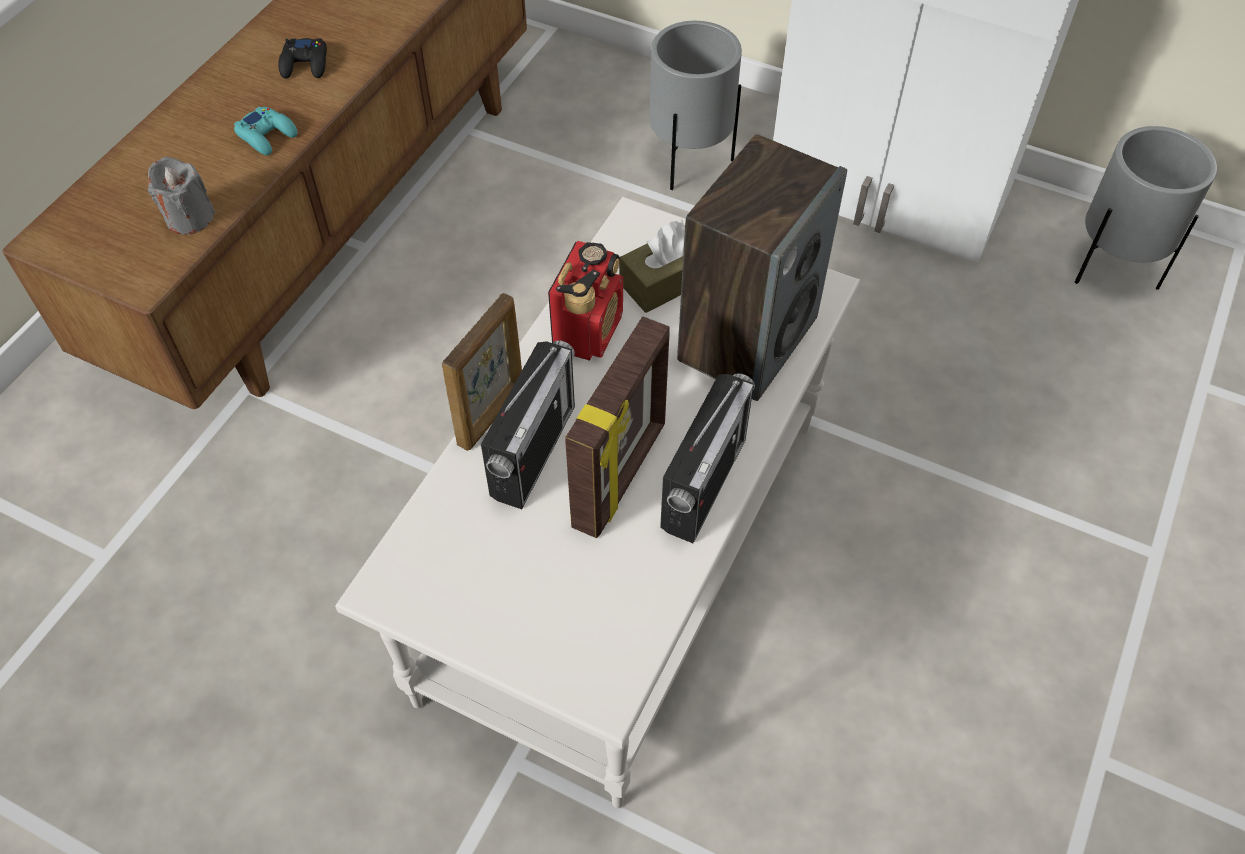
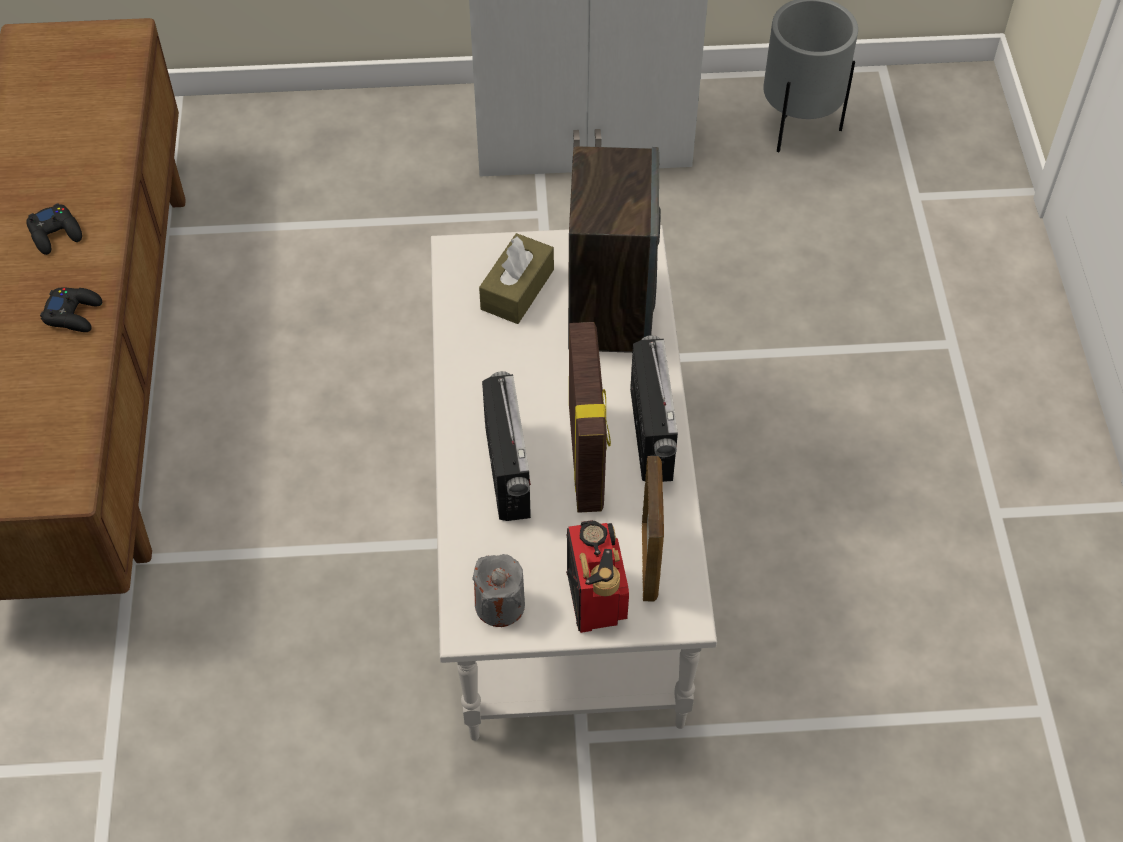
camera: 30 degrees left, 0 degrees up
(189, 218) = (62, 417): grey candle -> grey candle (499, 605)
(267, 136) = (74, 314): turquoise game controller -> black game controller
(492, 414) = (455, 458): picture frame -> picture frame (649, 561)
(588, 331) = (483, 359): radio -> radio (595, 597)
(689, 162) = (394, 178): grey planter -> none

